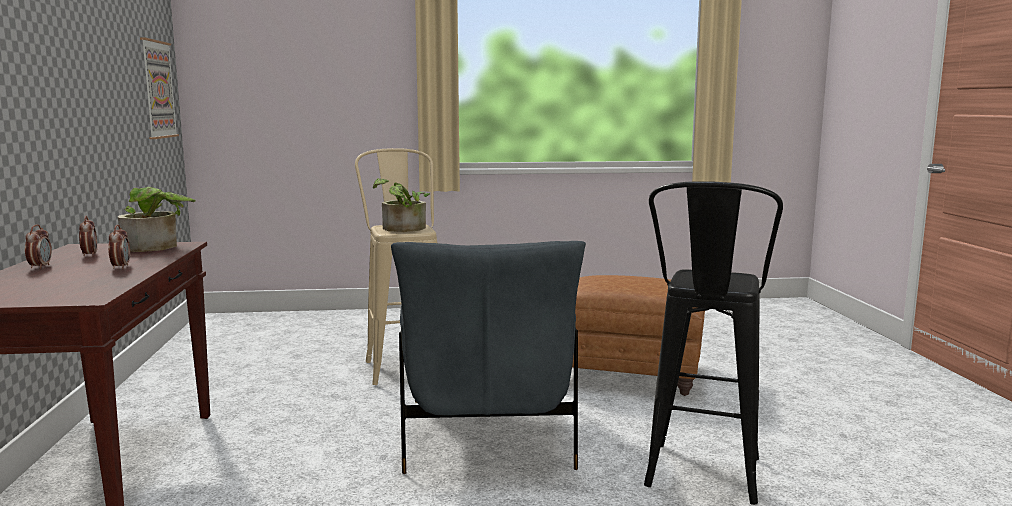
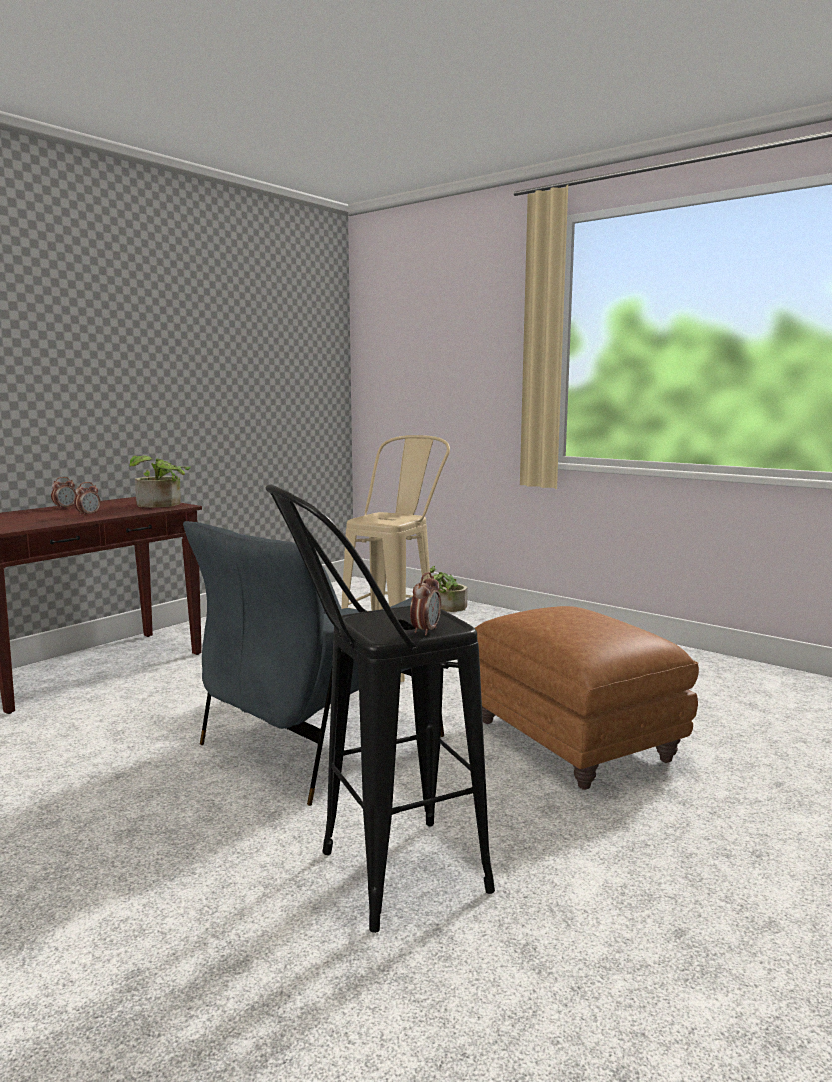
camera: 45 degrees right, 0 degrees up
(89, 255) = (113, 504): alarm clock -> alarm clock (425, 631)
(158, 89) = (309, 377): picture -> none
(402, 229) = (382, 518): potted plant -> potted plant (446, 608)

